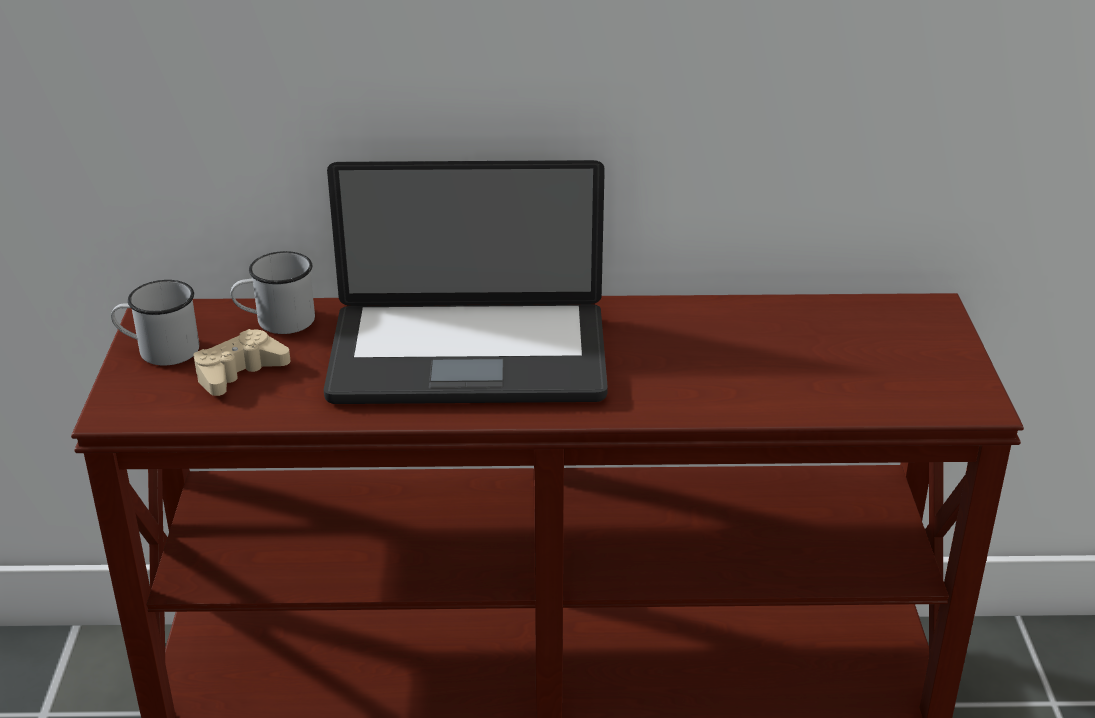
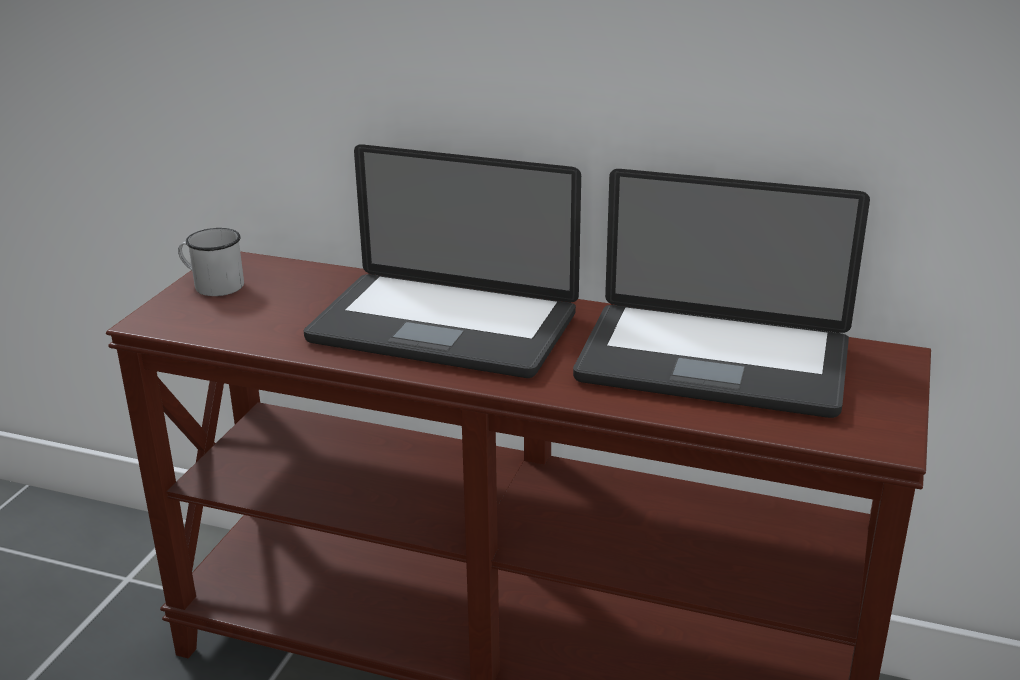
camera: 20 degrees right, 5 degrees down
(239, 372) = (258, 309): beige game controller -> none
(276, 321) = (313, 279): white mug -> none
(769, 348) = (713, 363): none -> laptop

